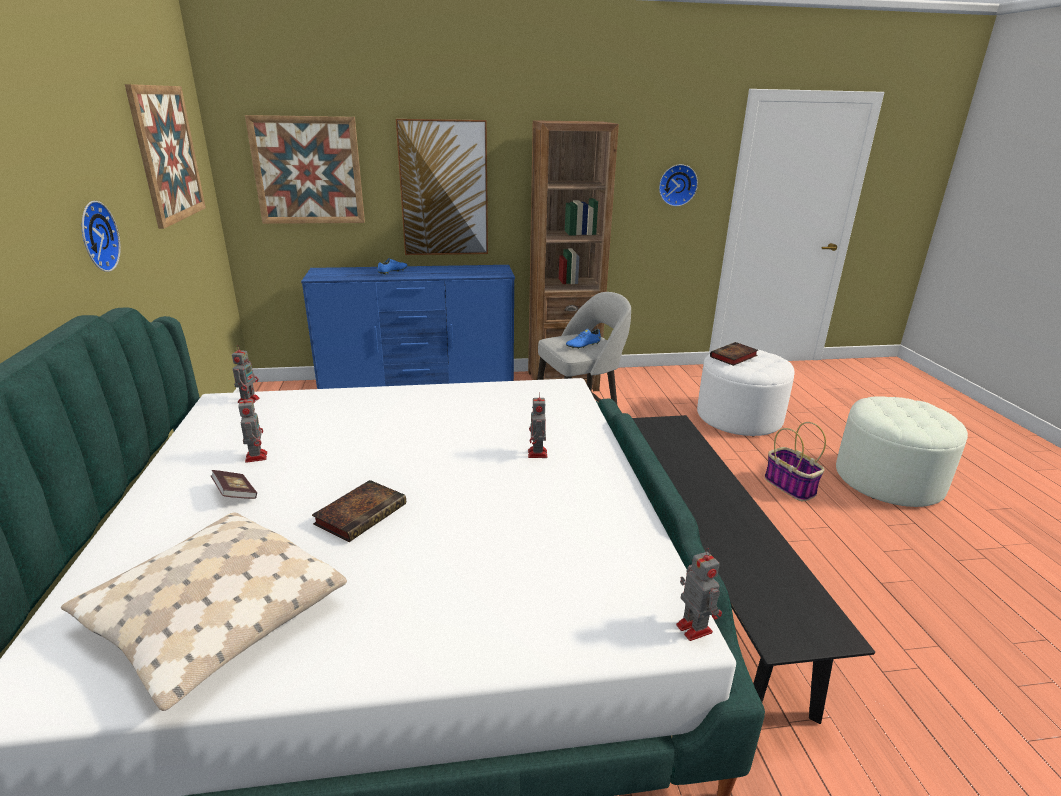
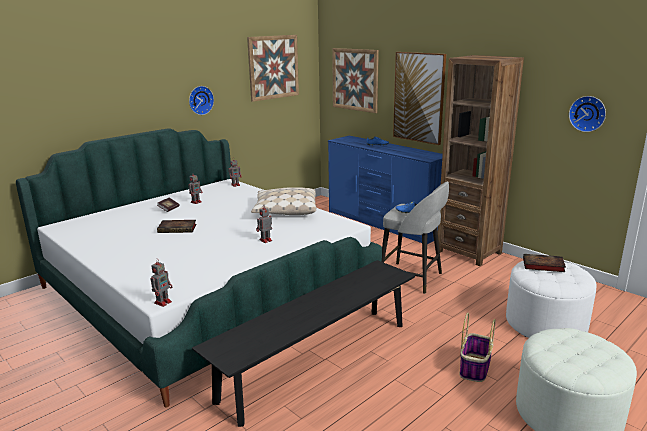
camera: 55 degrees right, 5 degrees down
(214, 618) = (102, 232): beige pillow -> beige pillow (285, 210)

